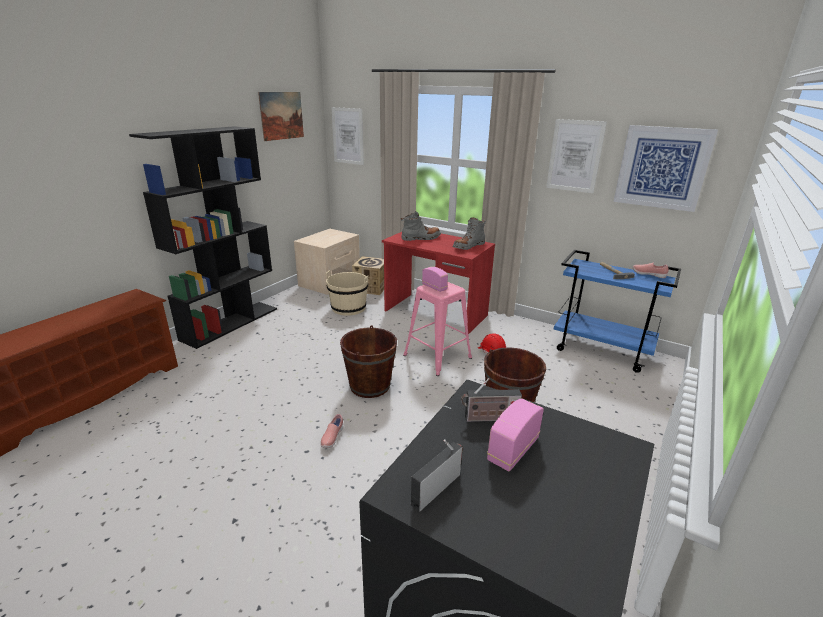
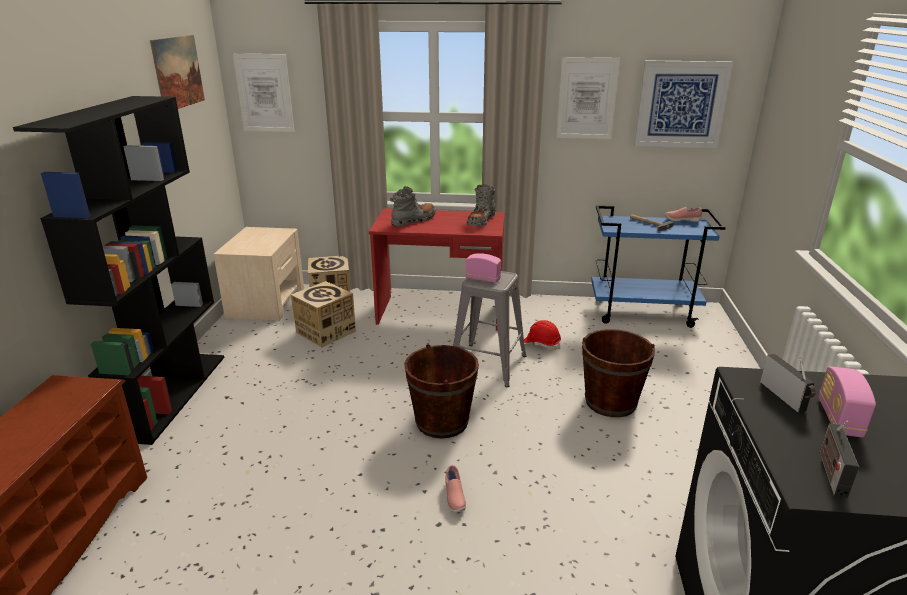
camera: 25 degrees left, 0 degrees up
(348, 308) = (325, 332): beige bucket -> cardboard box
(436, 356) = (486, 364): pink stool -> grey stool
(488, 418) = (785, 397): radio -> radio turned 75 degrees counterclockwise

